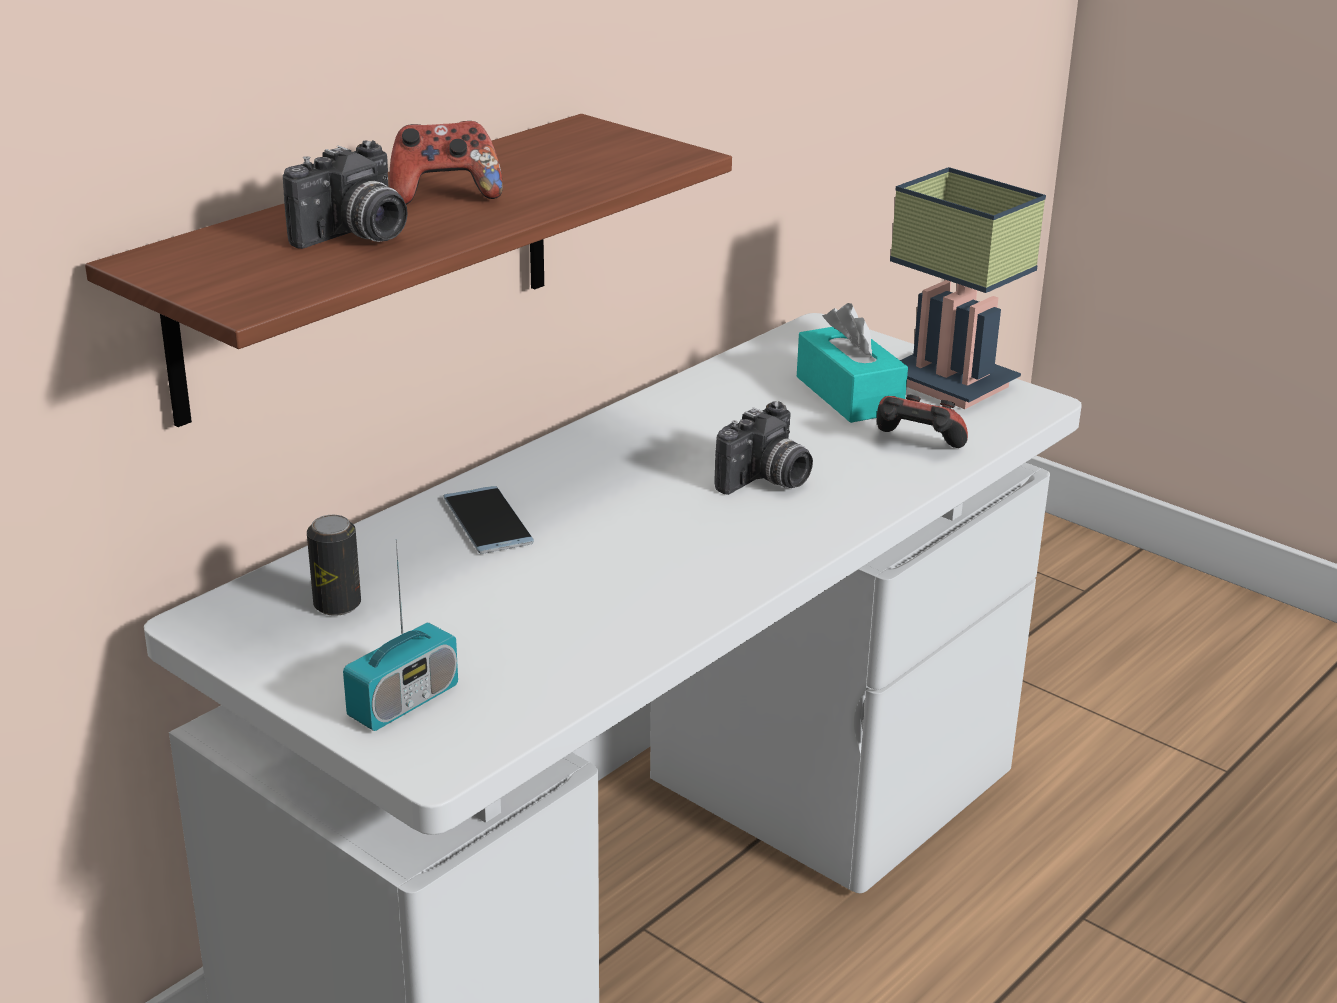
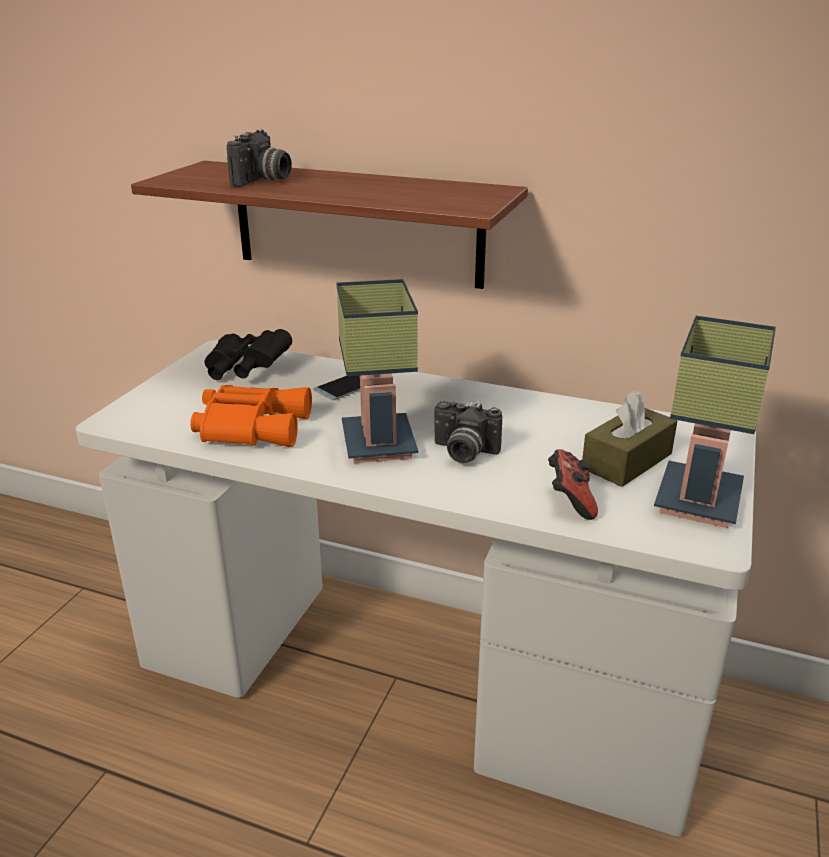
camera: 70 degrees right, 0 degrees up
(337, 605) = (245, 370): can -> black binoculars
(355, 237) = (263, 181): camera -> camera turned 90 degrees counterclockwise
(404, 702) = (162, 403): radio -> none
(445, 195) = (342, 184): game controller -> none
(567, 624) = (252, 426): none -> orange binoculars
(694, 535) = (374, 442): none -> table lamp
(849, 395) = (627, 461): turquoise tissue box -> brown tissue box

